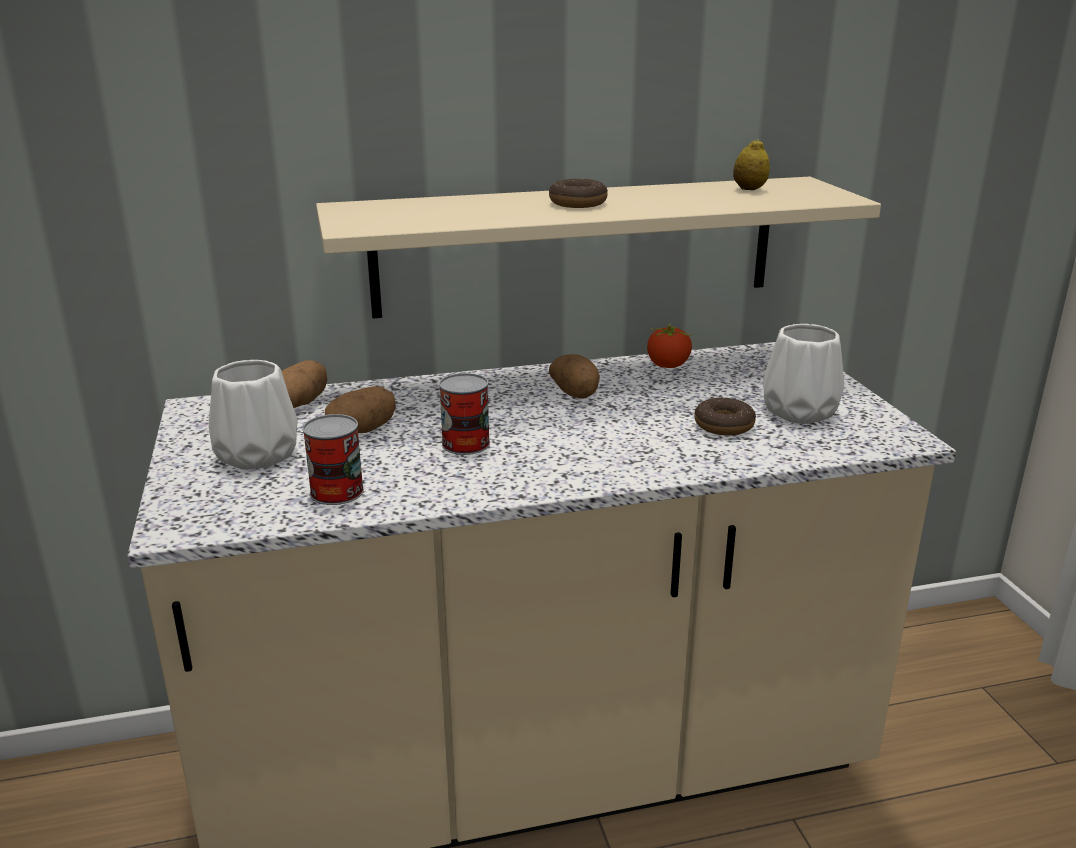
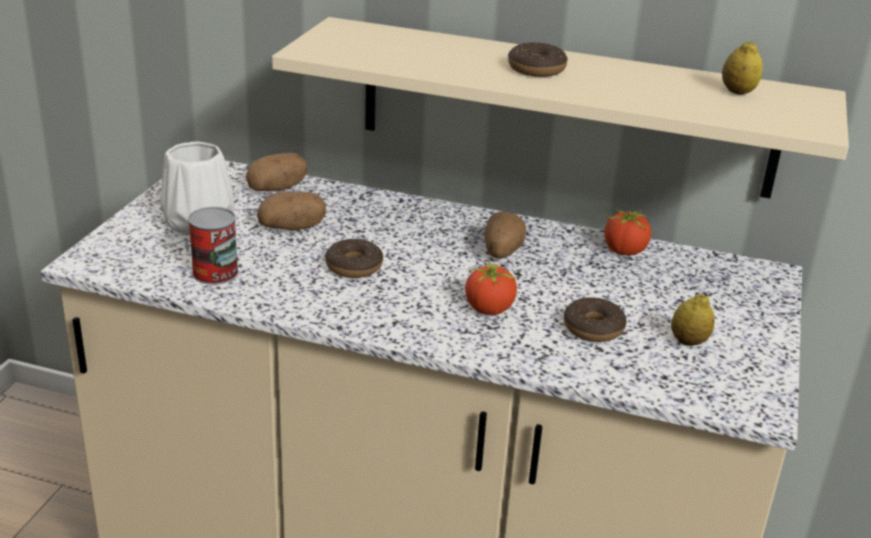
camera: 30 degrees right, 5 degrees up
(466, 444) = (354, 266): can -> donut
(627, 439) = (489, 309): none -> tomato
(801, 412) = (688, 342): white vase -> lemon

